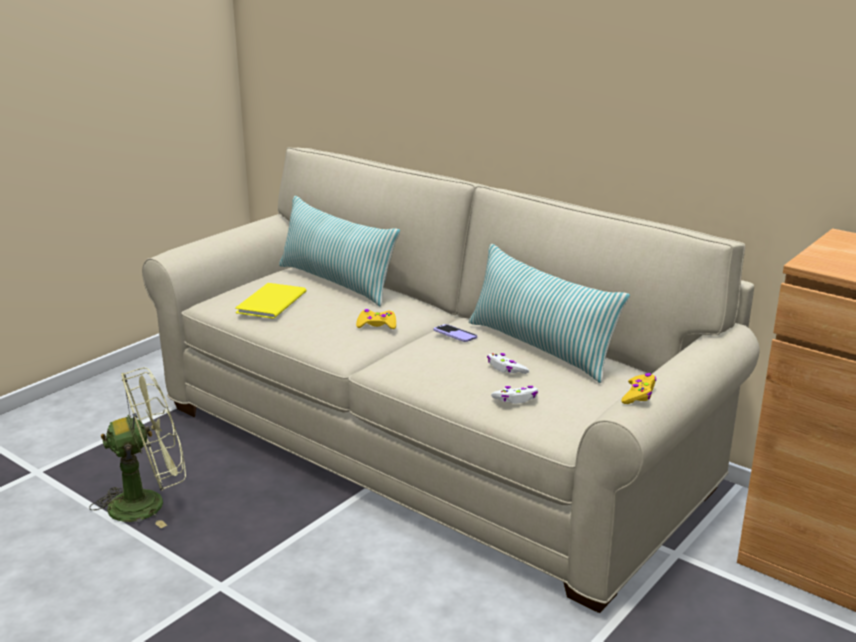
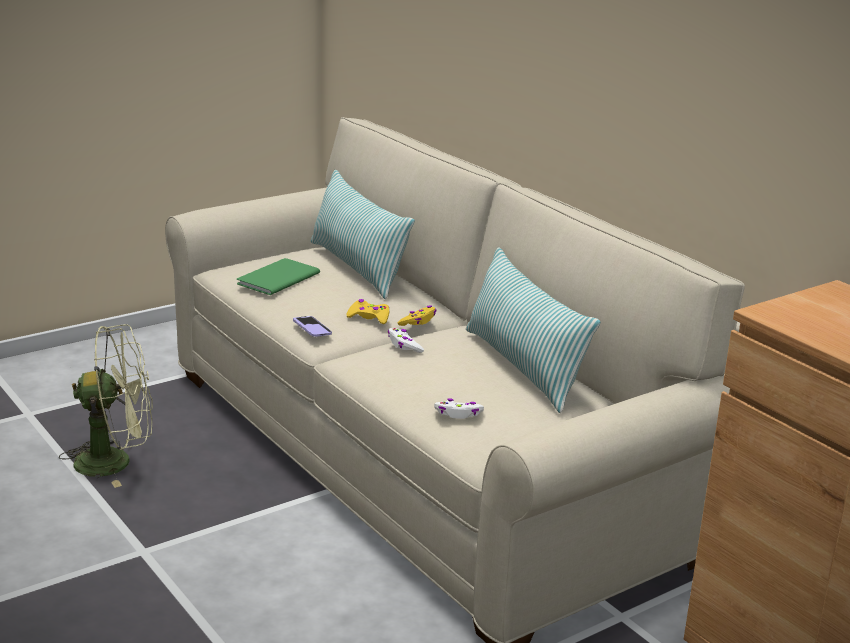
camera: 15 degrees right, 0 degrees up
(268, 303) = (275, 278): yellow book -> green book
(455, 334) = (442, 339): phone -> phone (312, 328)
(506, 369) = (470, 382): white game controller -> white game controller (404, 346)
(638, 395) = (557, 426): yellow game controller -> yellow game controller (418, 321)

